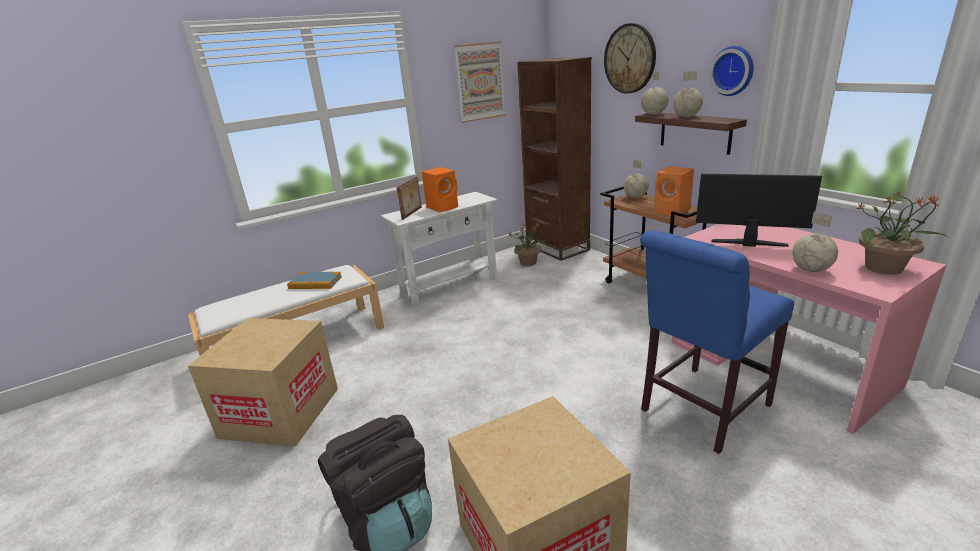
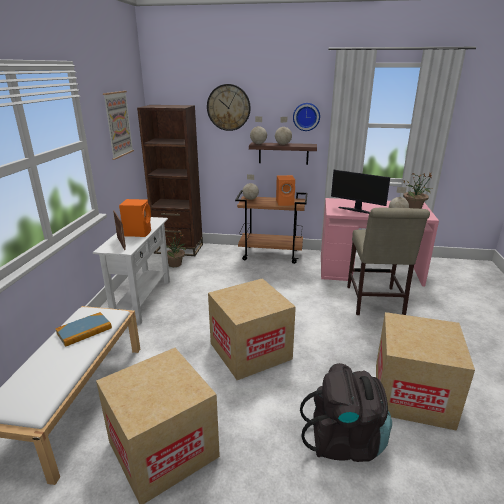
camera: 50 degrees left, 0 degrees up
(456, 378) = (250, 351): none -> cardboard box
(700, 410) = (375, 303): blue chair -> beige chair
(749, 244) = (357, 210): monitor -> monitor turned 120 degrees counterclockwise

